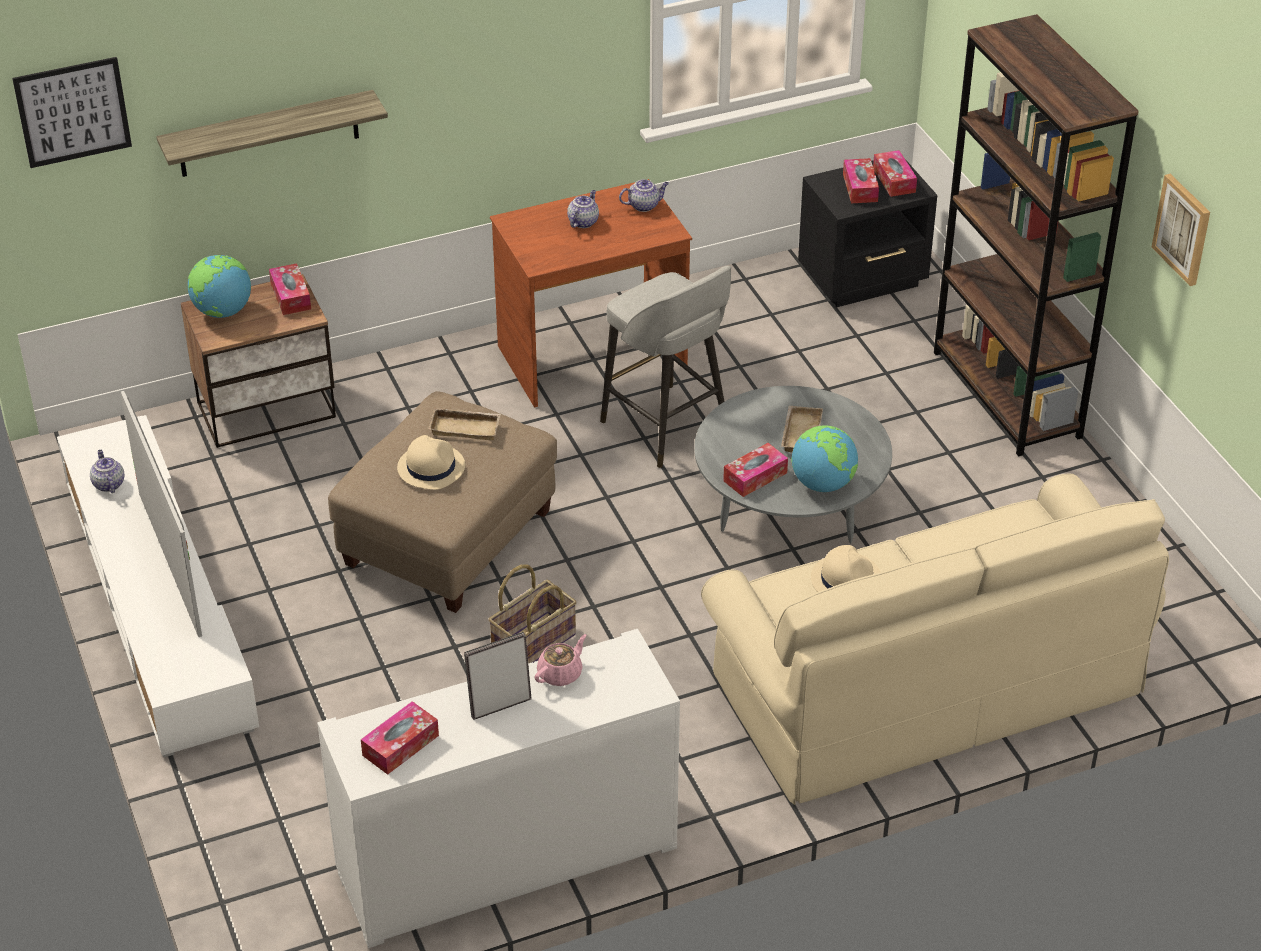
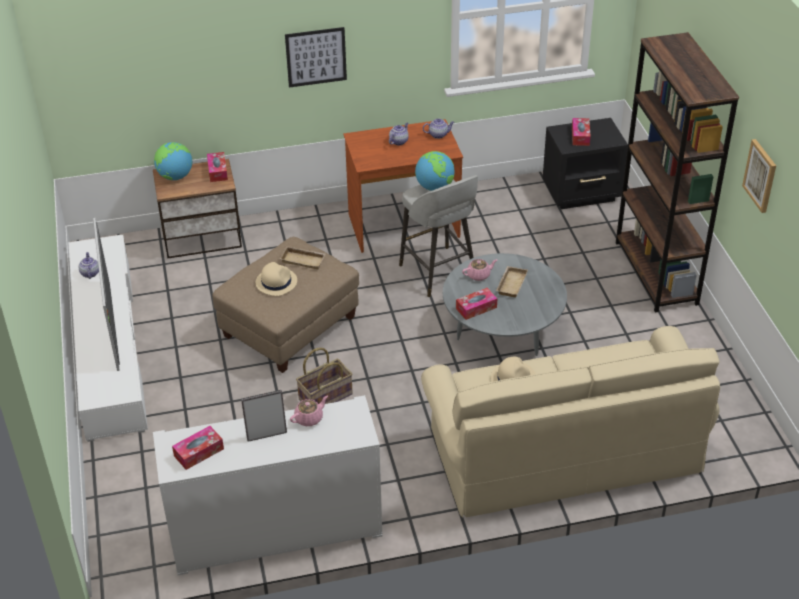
camera: 10 degrees right, 0 degrees up
(73, 112) = (85, 47): picture -> picture (316, 57)
(268, 134) = (207, 71): shelf -> none
(747, 425) = (479, 275): none -> pink teapot
(823, 483) = (517, 316): globe -> globe (434, 187)
(894, 180) = (602, 133): tissue box -> none

